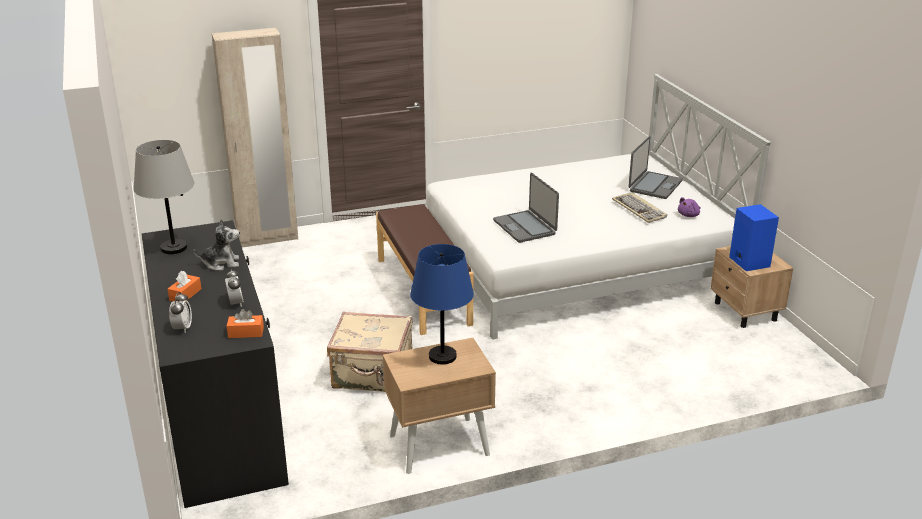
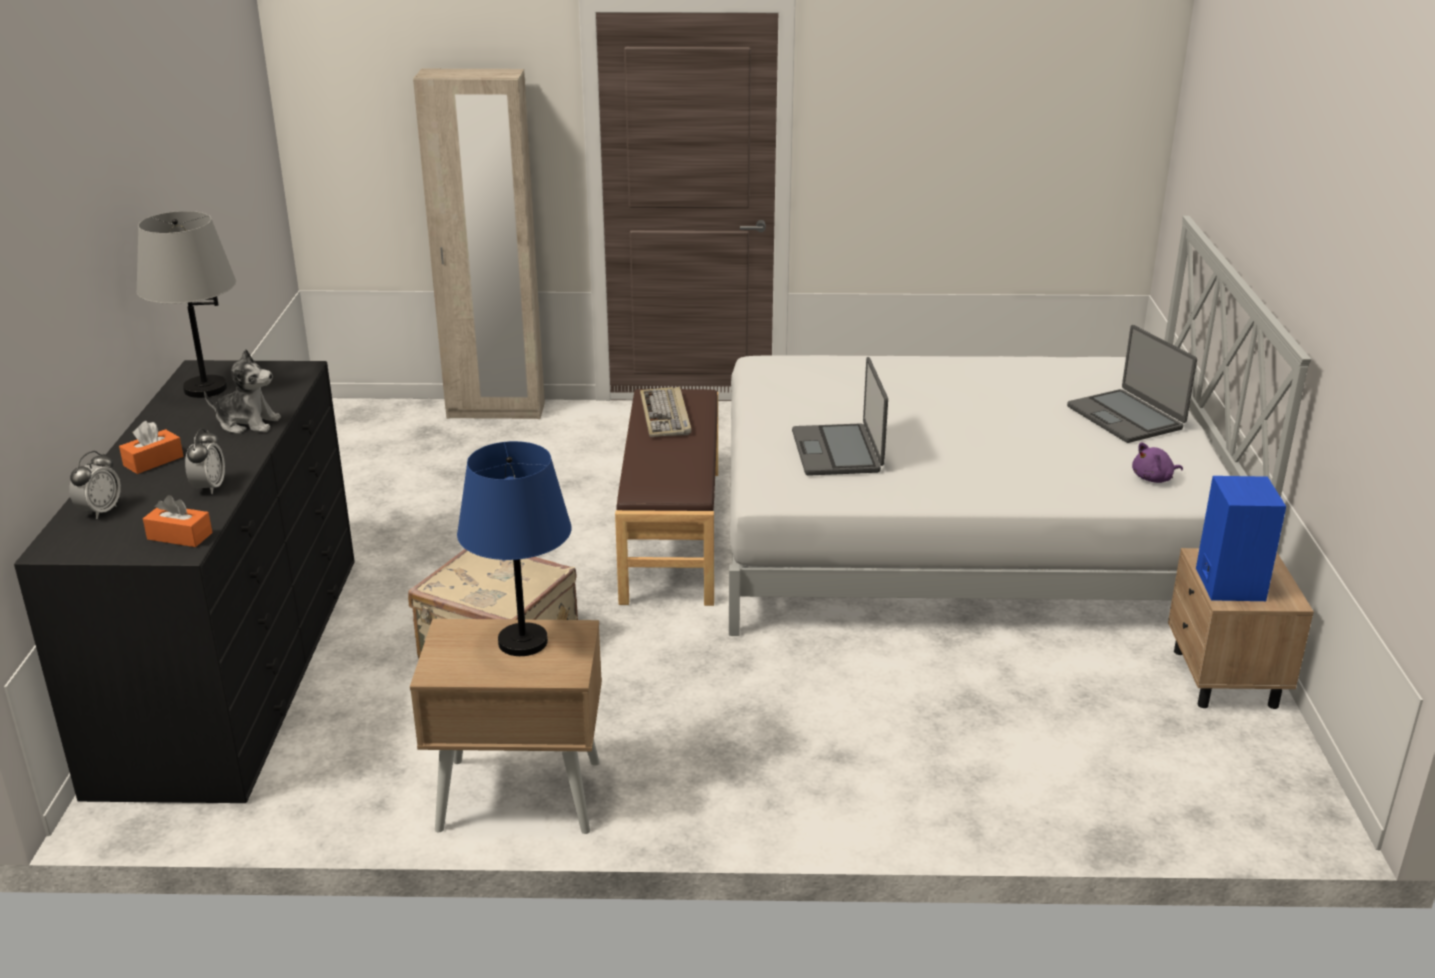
camera: 20 degrees right, 0 degrees up
(639, 210) = (1066, 454): keyboard -> keyboard (666, 416)
(654, 186) = (1126, 417): laptop -> laptop turned 105 degrees clockwise

